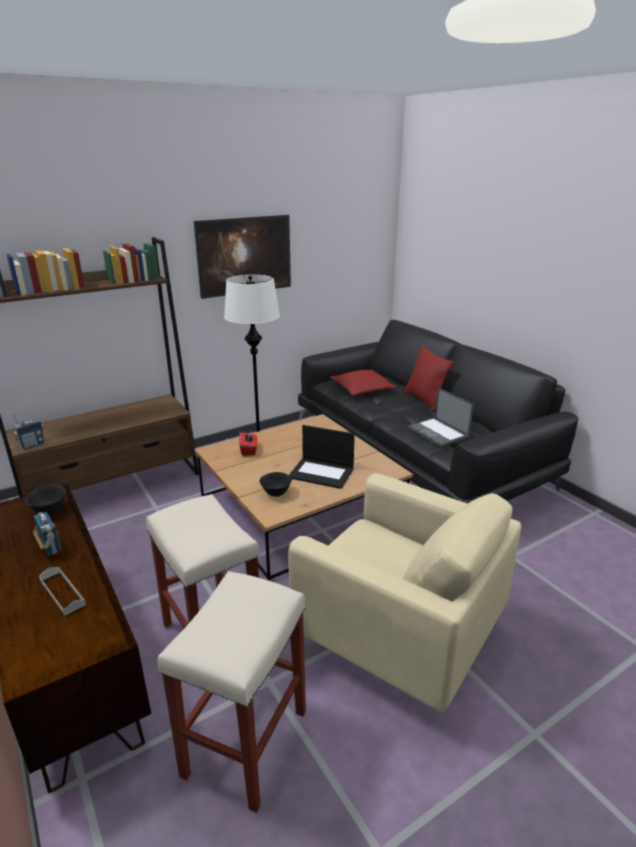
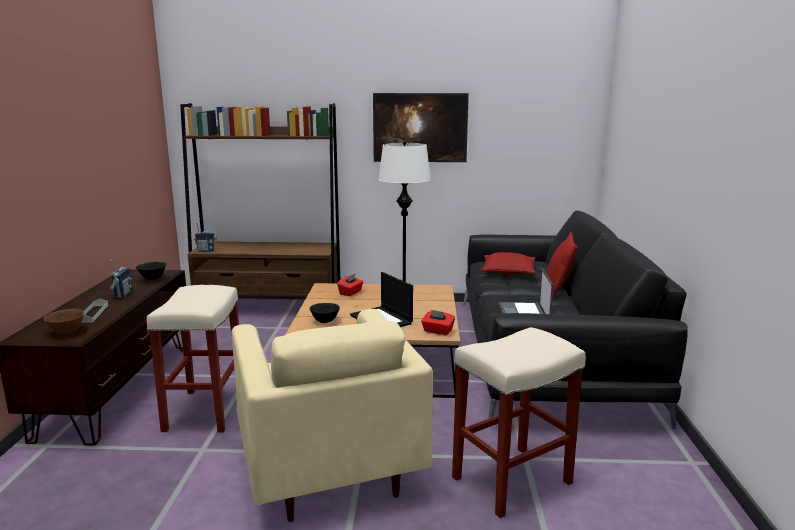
camera: 35 degrees right, 10 degrees down
(76, 634) = (66, 332): none -> brown bowl
(246, 744) = (141, 474): beige stool -> beige stool (511, 481)
(384, 470) = (437, 331): none -> red tissue box

